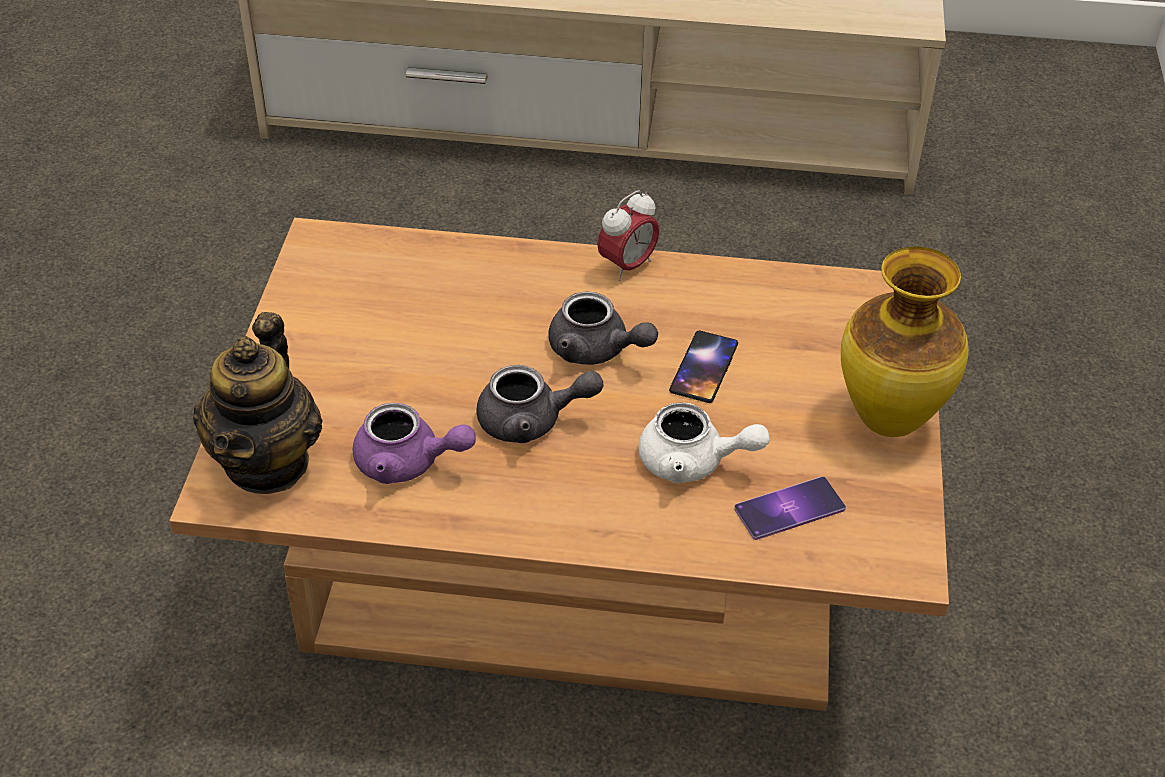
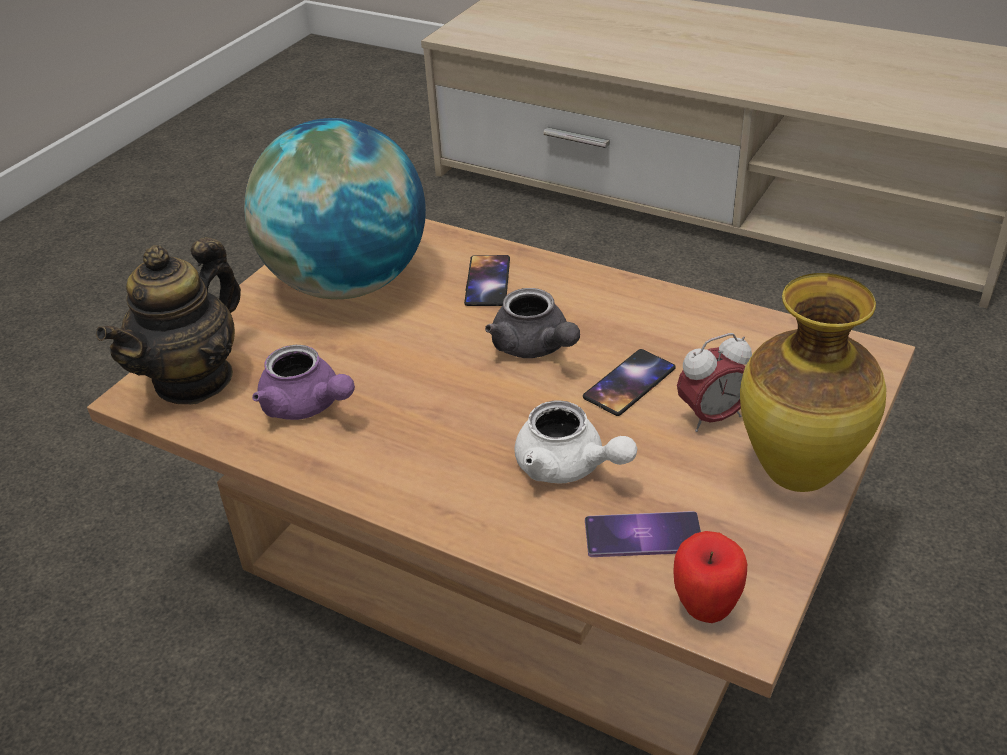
camera: 25 degrees right, 5 degrees down
(363, 320) = (349, 283): none -> globe
(508, 288) = (487, 281): none -> phone
(532, 421) = (438, 395): grey teapot -> none
(627, 266) = (606, 283): alarm clock -> alarm clock (712, 417)
(870, 558) = (705, 608): none -> apple

